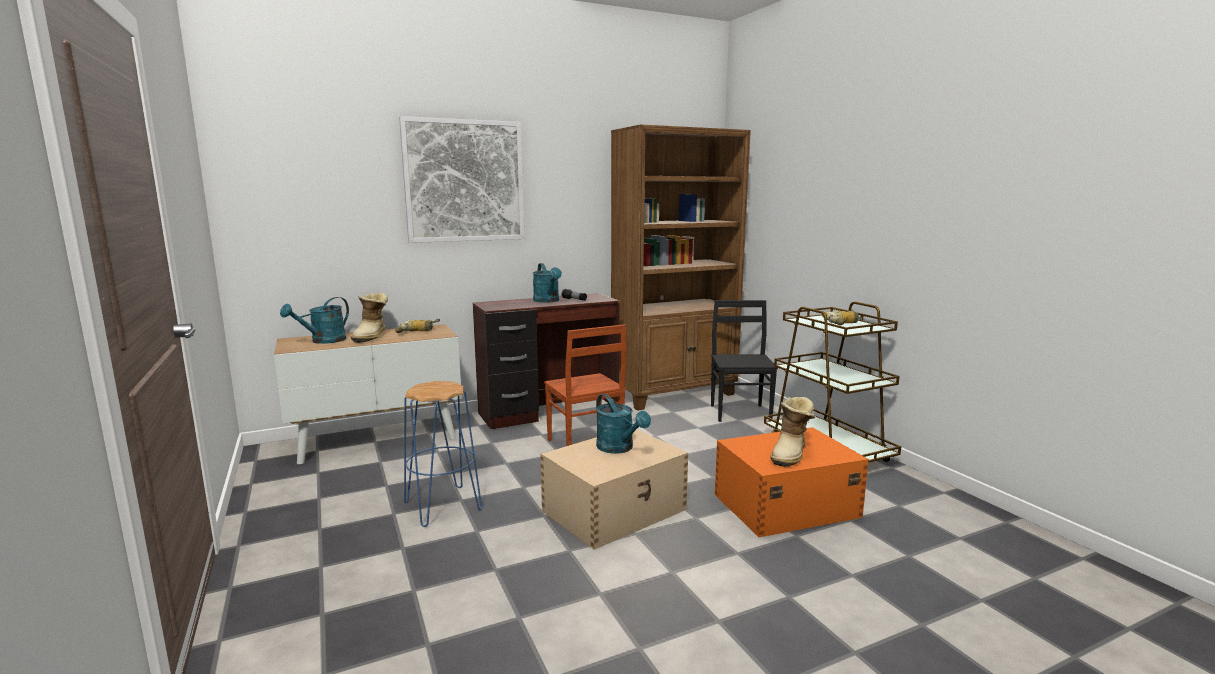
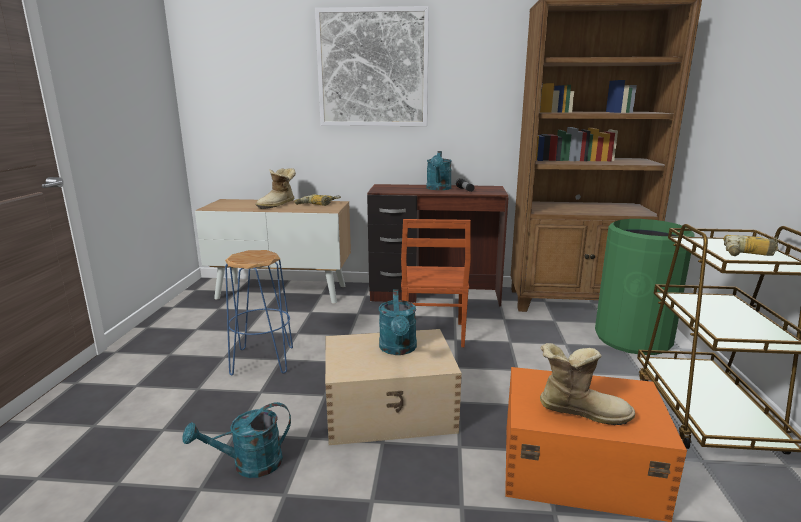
camera: 30 degrees right, 5 degrees up
(323, 341) = (241, 204): turquoise watering can -> turquoise watering can (249, 465)
(741, 412) = (633, 338): black chair -> green trash can
(791, 454) = (580, 410): boot -> boot turned 135 degrees counterclockwise

